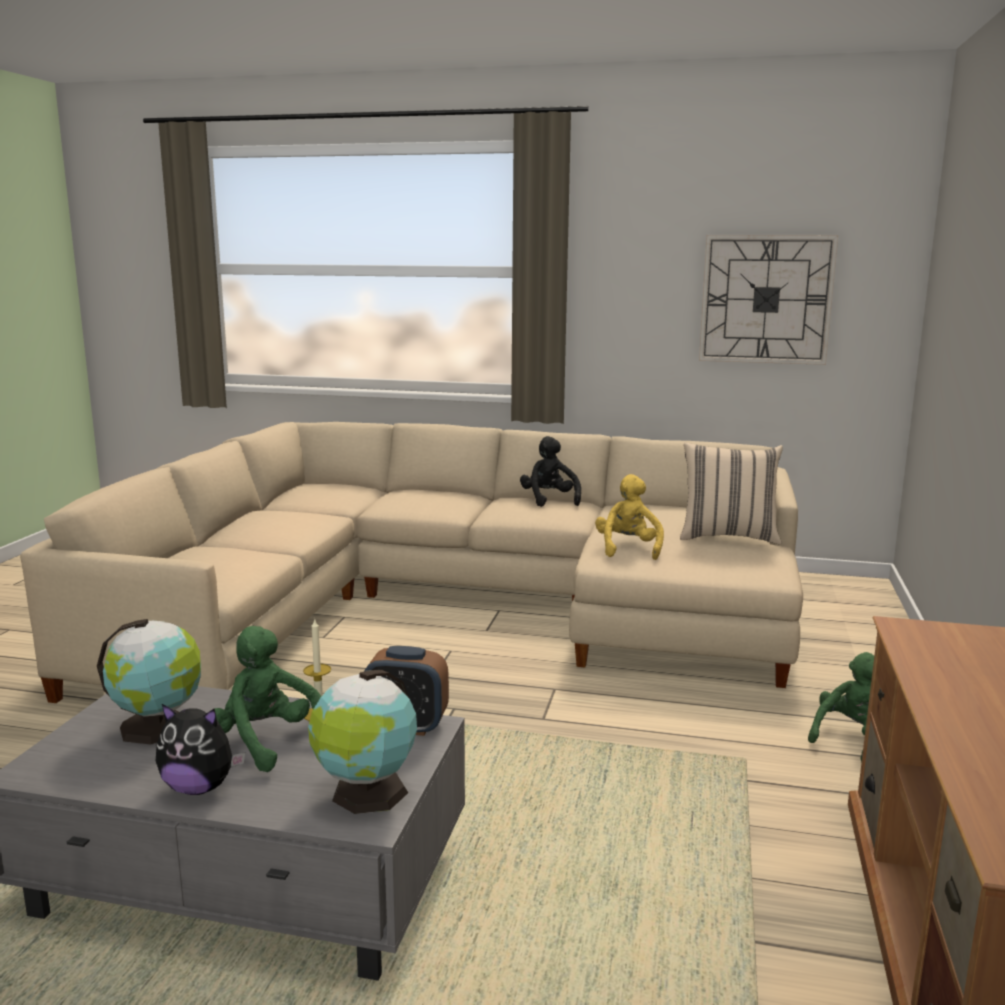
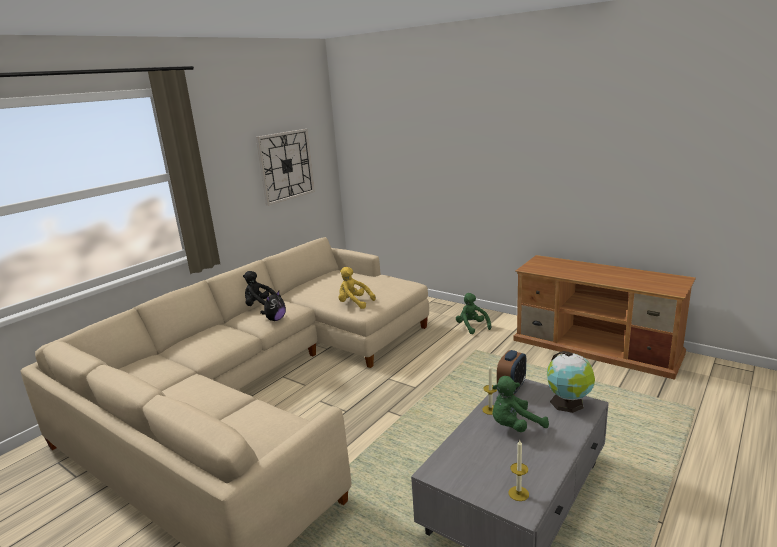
camera: 65 degrees left, 5 degrees up
(72, 763) = (518, 493): none -> candle
(158, 727) = (485, 462): globe -> none
(199, 787) = (554, 448): plush toy -> plush toy (275, 319)
(728, 536) = (365, 280): beige pillow -> none

